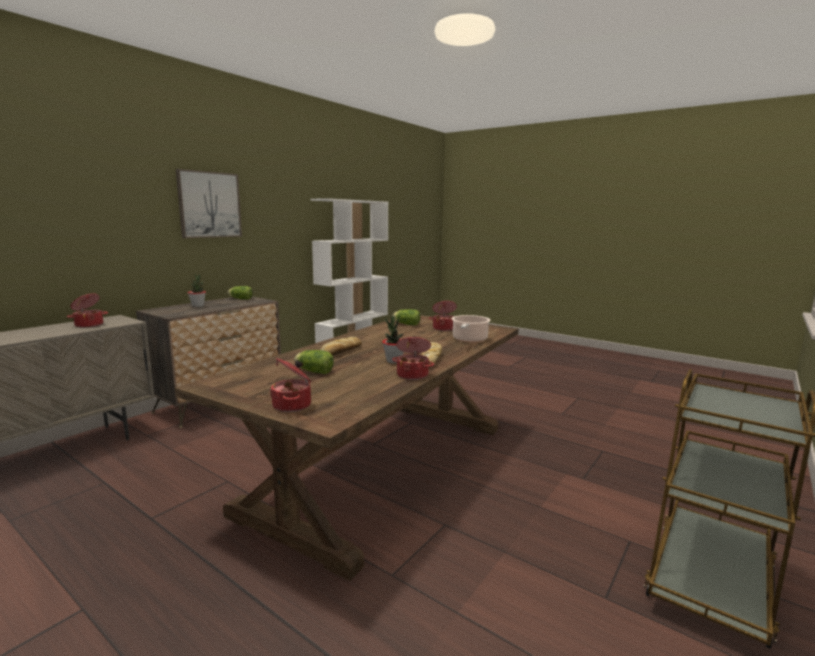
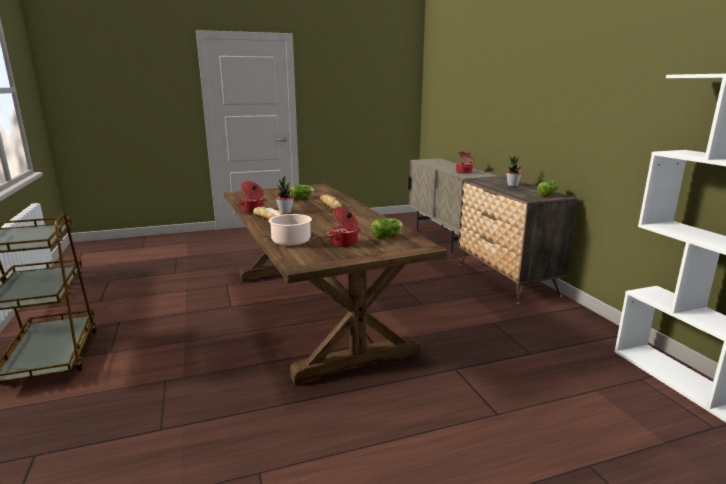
camera: 125 degrees right, 5 degrees up
(209, 205) = (570, 89): picture -> none
(293, 405) = (263, 191): cooking pot -> none

